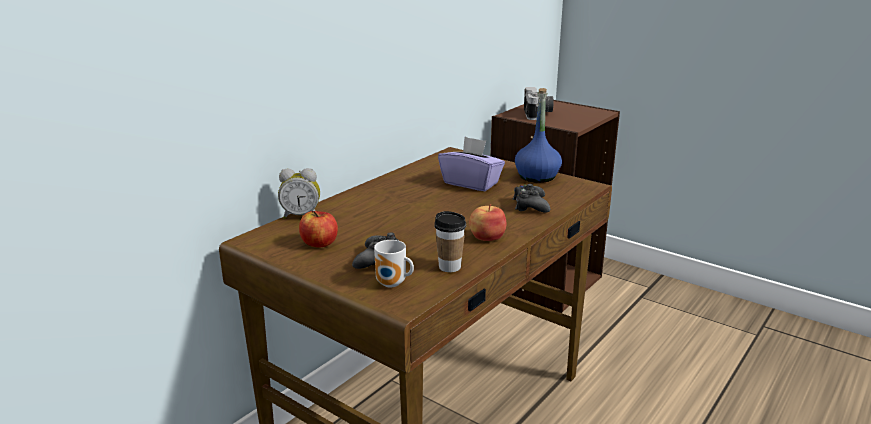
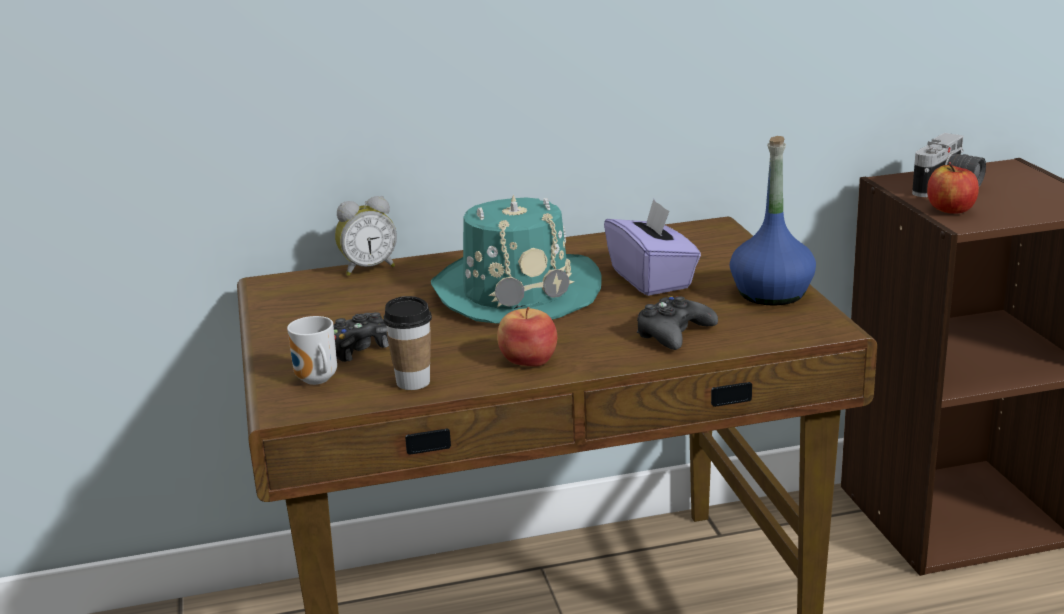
camera: 40 degrees right, 0 degrees up
(301, 216) = (368, 268): alarm clock -> alarm clock turned 60 degrees counterclockwise
(319, 243) = (328, 308): apple -> apple (951, 210)
(414, 206) = (516, 291): none -> turquoise hat

